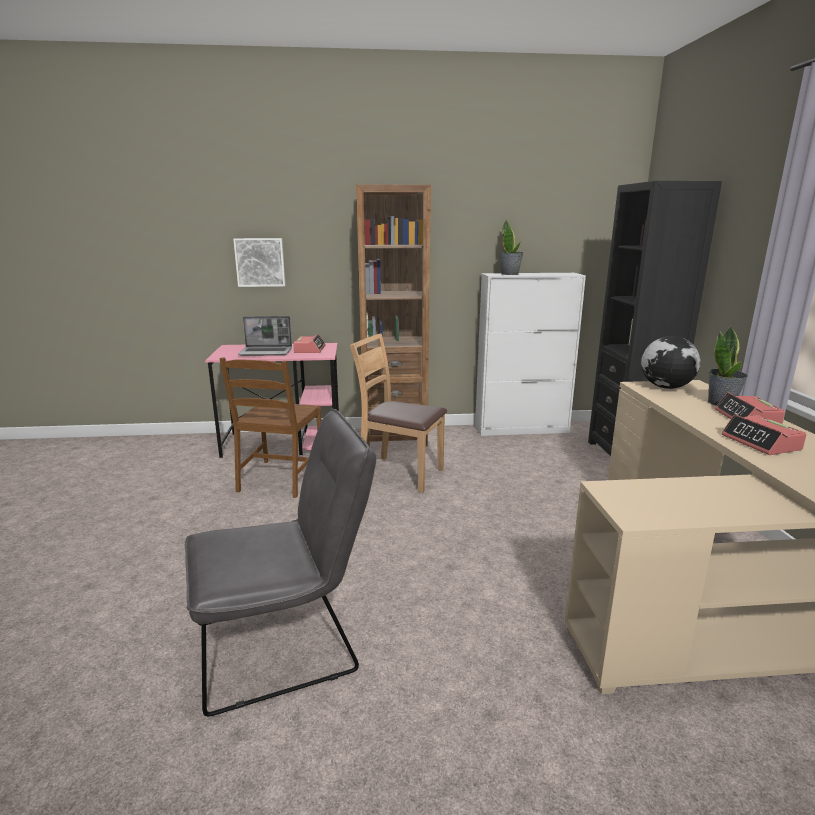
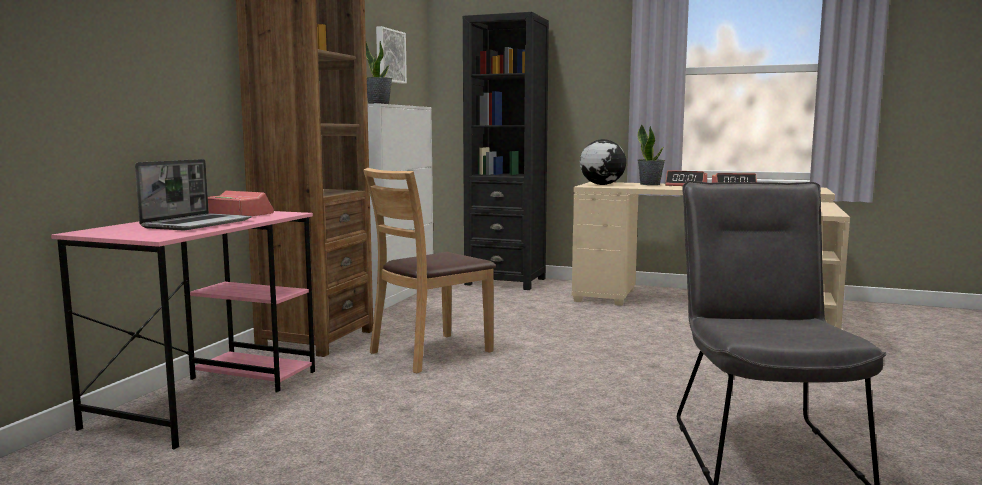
camera: 65 degrees left, 10 degrees down
(260, 262) = (111, 65): picture -> picture (389, 56)
(280, 478) = (346, 412): brown chair -> none

